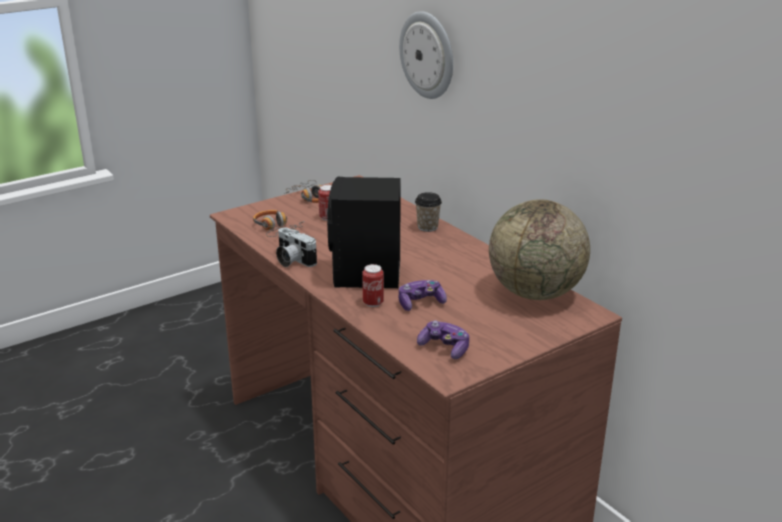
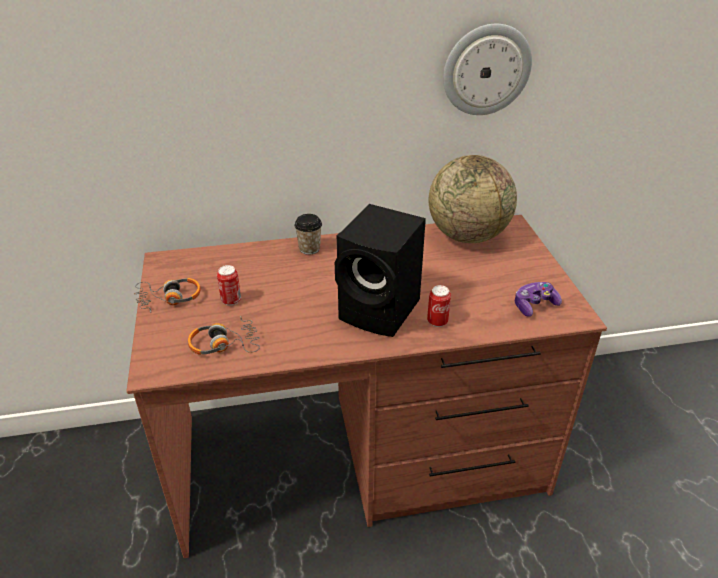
camera: 65 degrees left, 10 degrees up
(292, 260) = (312, 351): camera -> none
(420, 303) = (452, 295): game controller -> none
(428, 55) = (240, 80): wall clock -> wall clock (486, 70)

